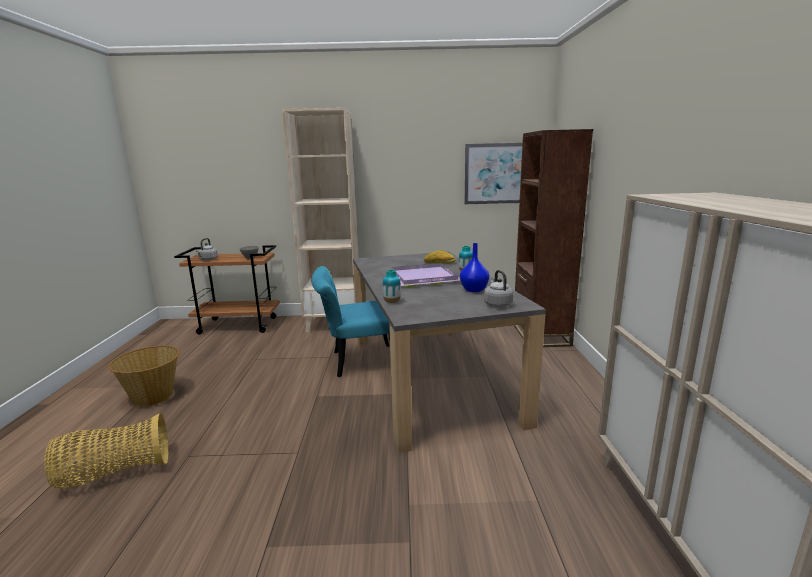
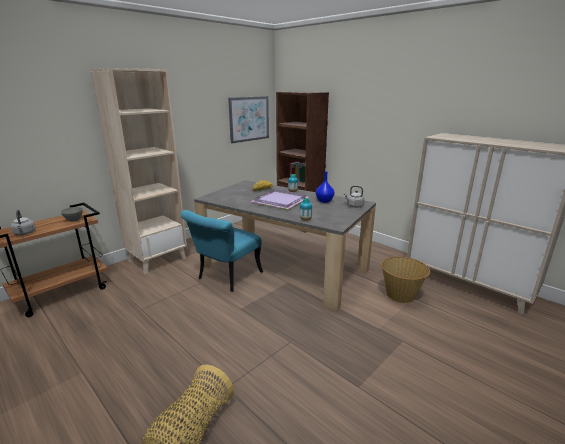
camera: 45 degrees left, 5 degrees up
(153, 397) = (102, 379): basket -> basket (401, 295)

